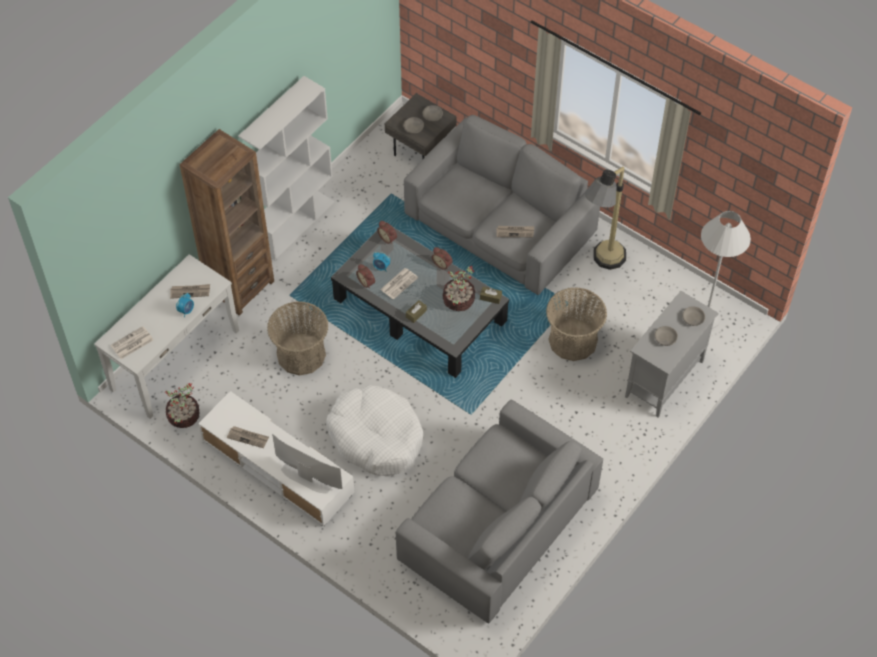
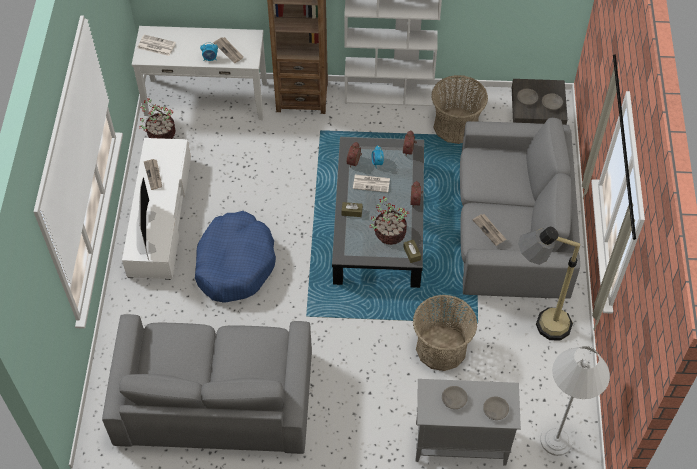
camera: 55 degrees right, 0 degrees up
(301, 354) = (272, 170): basket -> basket (456, 126)
(376, 437) = (235, 263): white dog bed -> blue dog bed

